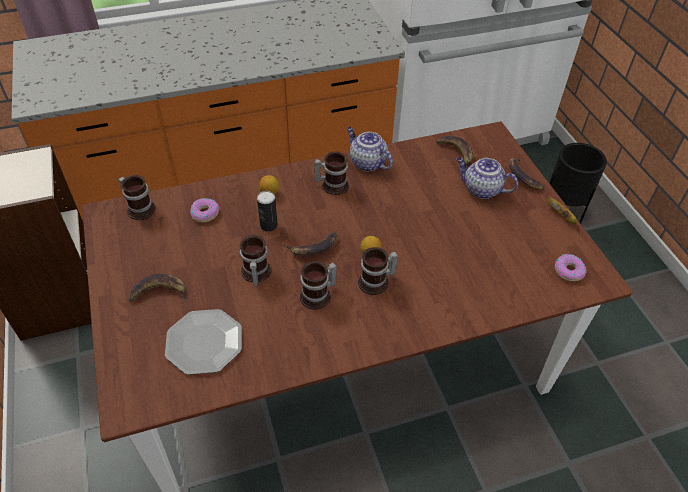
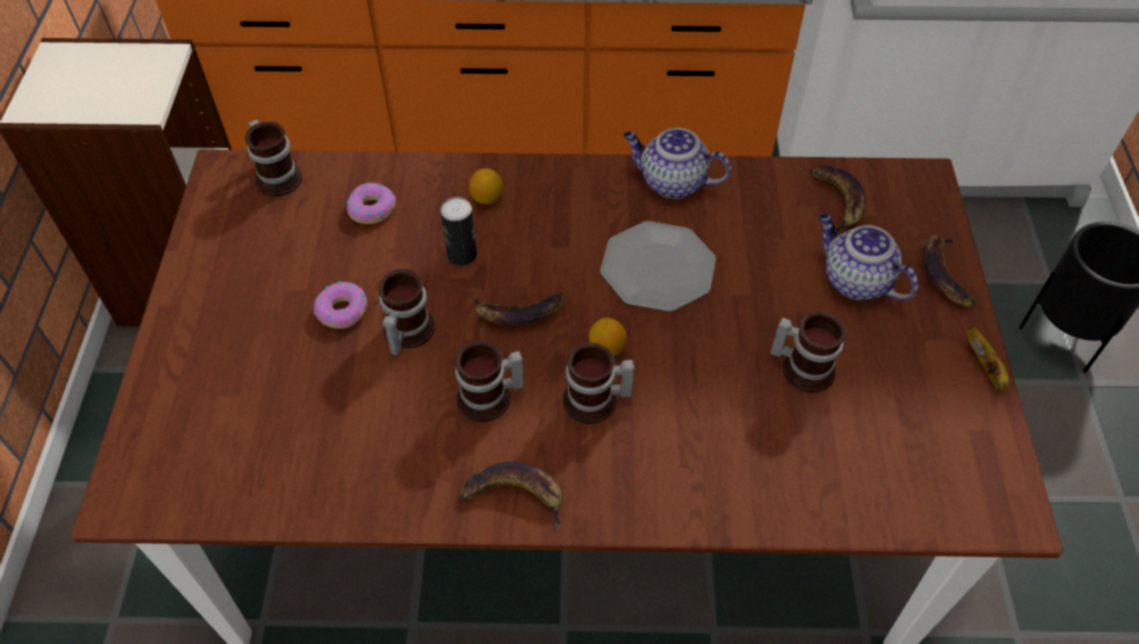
camera: 20 degrees right, 5 degrees up
(159, 292) = (249, 324): banana -> banana (515, 495)
(204, 342) = (280, 426): plate -> plate (658, 268)
(332, 184) = (596, 208): mug -> mug (803, 366)
(367, 162) = (671, 182): teapot -> teapot turned 45 degrees counterclockwise
(569, 271) = (953, 477): donut -> donut (342, 310)

